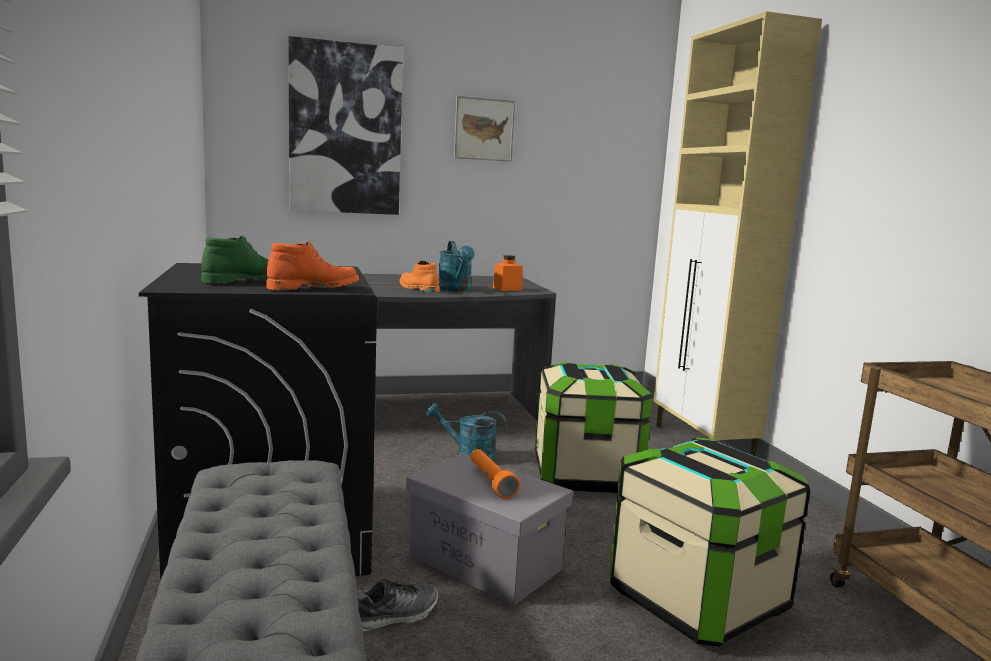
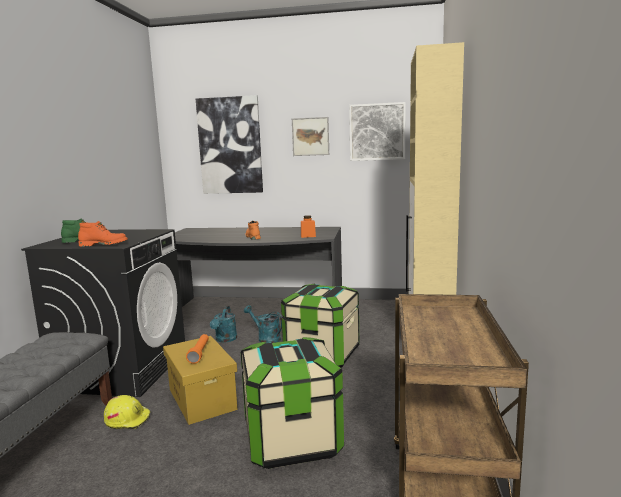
camera: 25 degrees right, 0 degrees up
(395, 615) = (127, 419): shoe -> yellow hard hat
(456, 290) = (273, 237): turquoise watering can -> turquoise watering can (225, 340)
(482, 562) = (201, 399): grey storage box -> yellow storage box
(583, 133) = (377, 132): none -> picture

